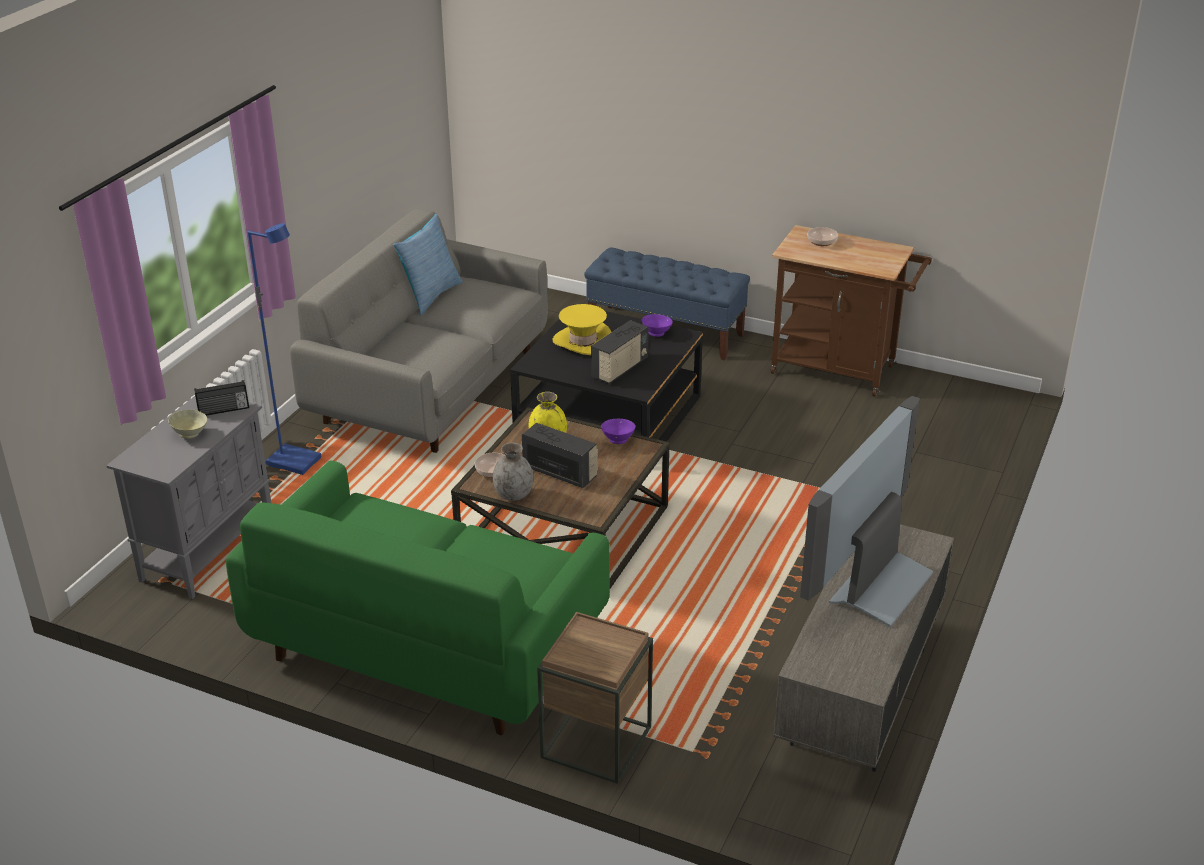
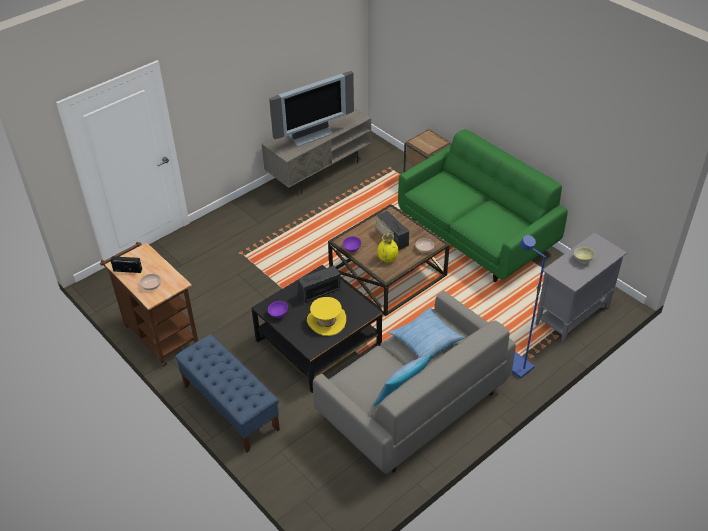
camera: 155 degrees left, 10 degrees up
(223, 410) = (563, 271): radio -> radio (128, 270)
(425, 347) = (426, 340): none -> pillow
(513, 494) = (421, 233): grey vase -> none

